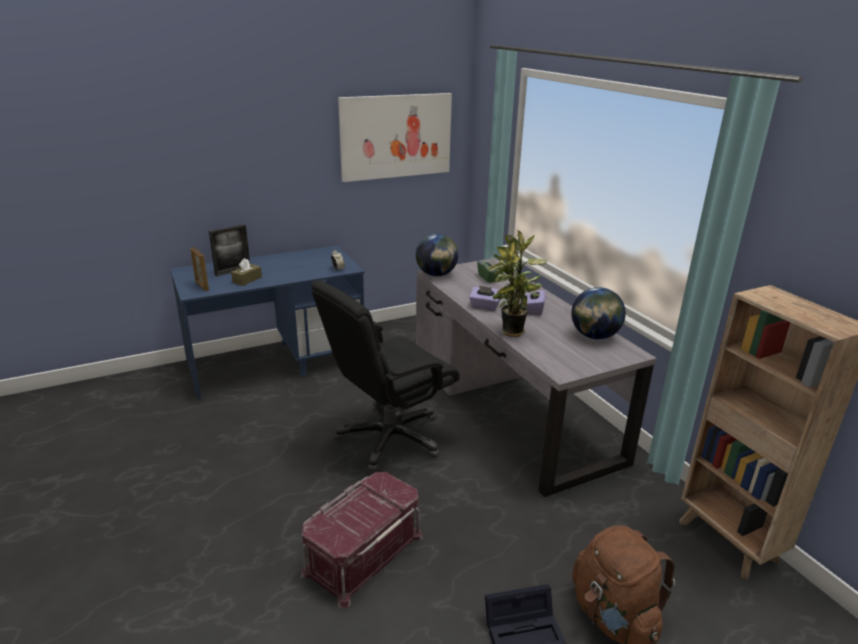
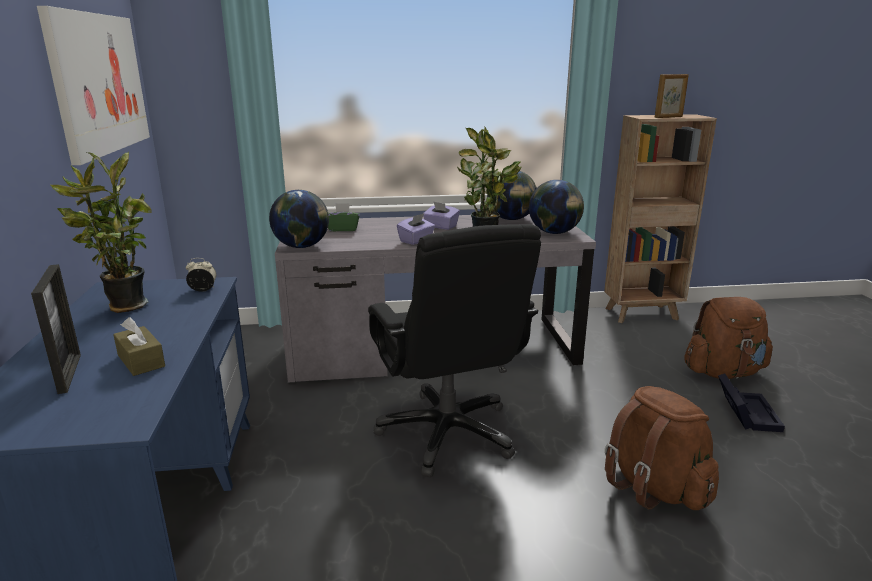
camera: 70 degrees left, 5 degrees down
(202, 286) = (104, 410): picture frame -> picture frame (669, 117)
(306, 259) = (123, 307): none -> potted plant
(362, 553) = (654, 487): red storage box -> brown backpack
(568, 361) = (554, 233): none -> globe

